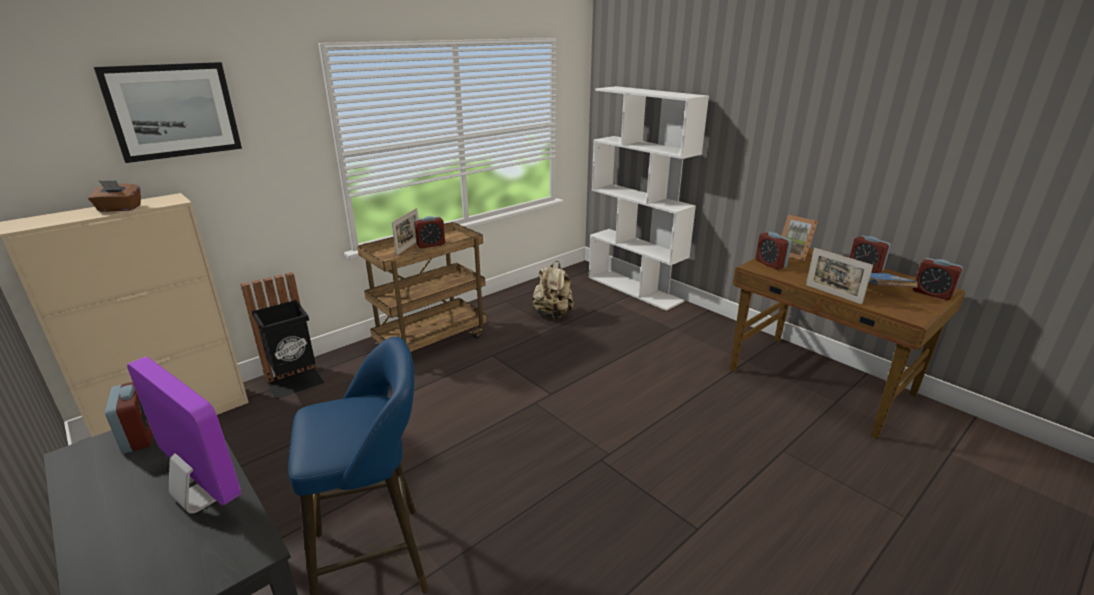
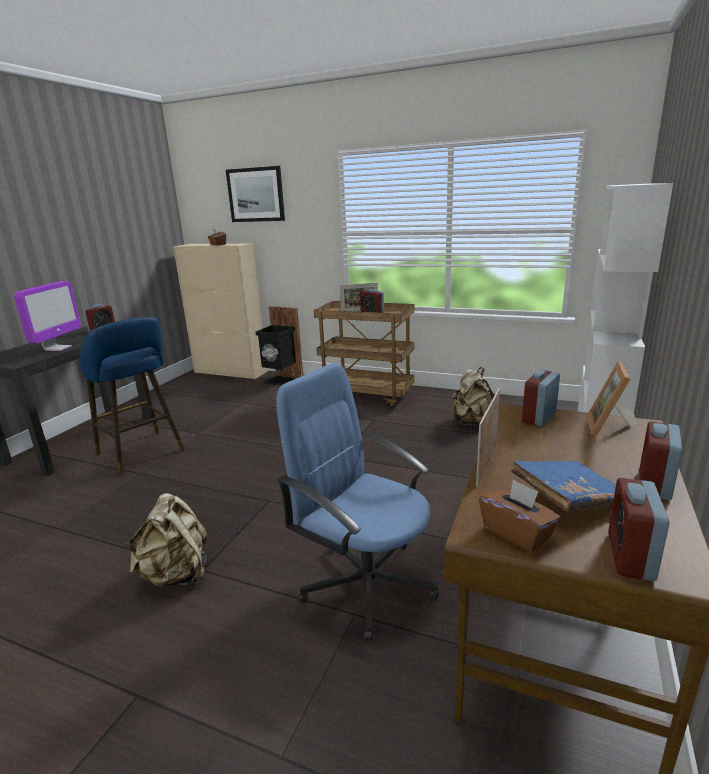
camera: 65 degrees right, 5 degrees down
(698, 550) = (176, 575): none -> beige backpack
(749, 435) = (366, 582): none -> blue office chair
(913, 309) = (517, 533): none -> brown tissue box

